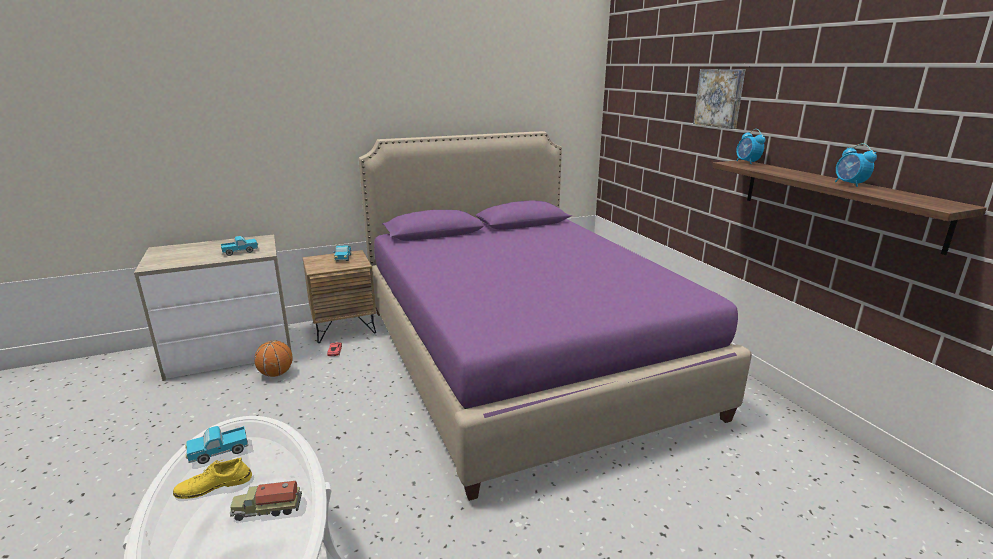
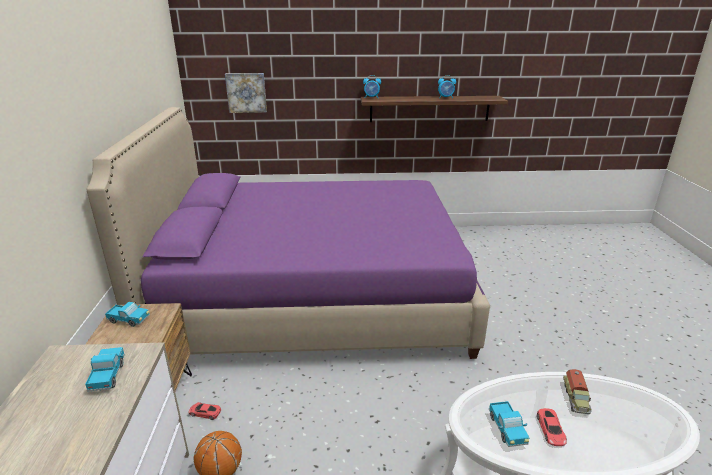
camera: 70 degrees left, 5 degrees up
(214, 485) = (550, 430): yellow shoe -> red toy car
(720, 98) = (331, 56): picture -> picture (246, 92)

